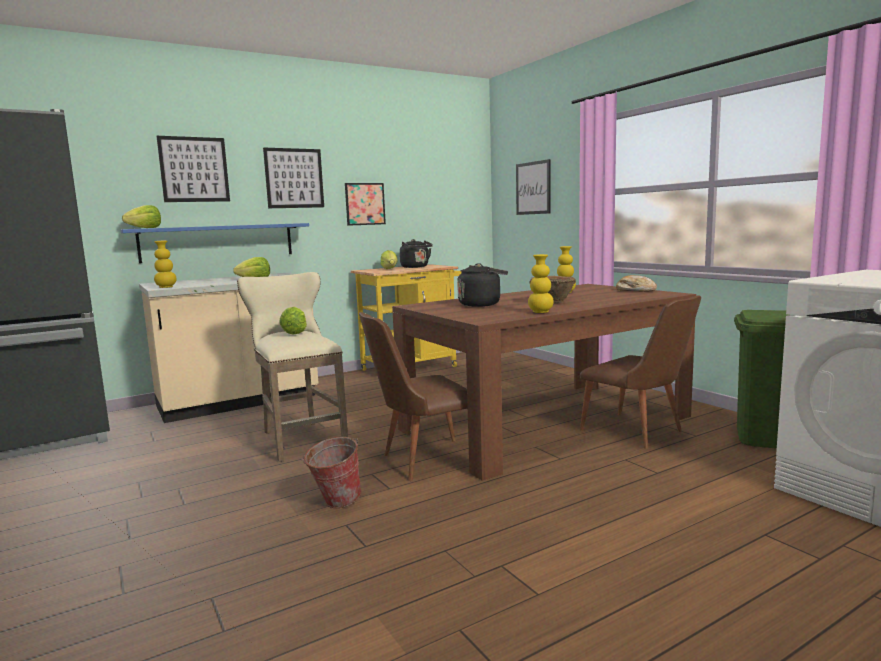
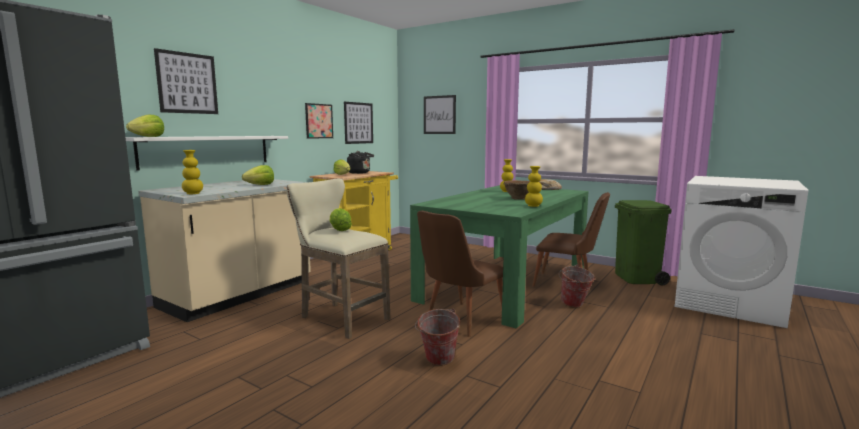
camera: 25 degrees left, 0 degrees up
(218, 242) = (207, 151): blue shelf -> white shelf
(294, 178) = (268, 96): picture -> picture (358, 123)
(481, 304) = (476, 201): black kettle -> none
(545, 423) = (505, 284): brown dining table -> green dining table
(605, 463) = (574, 305): none -> bucket

